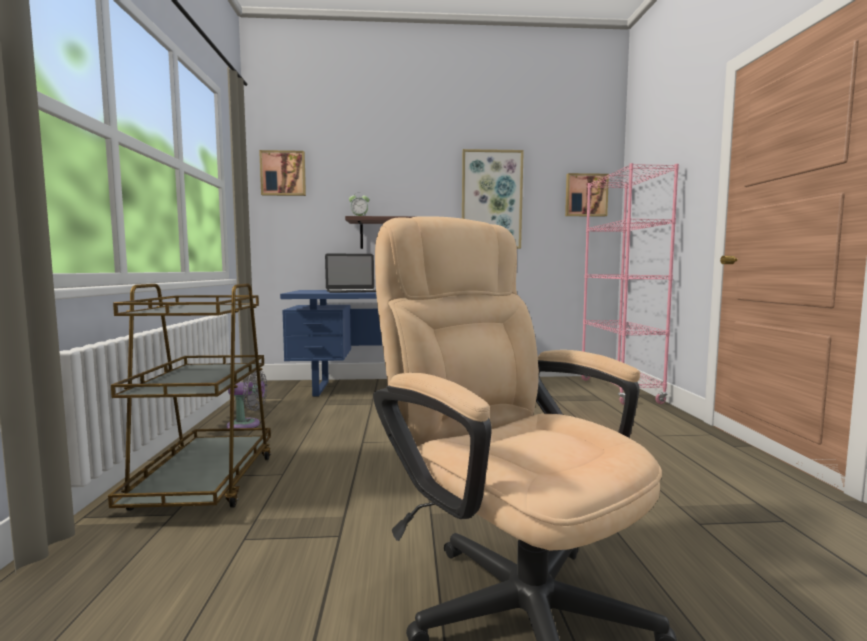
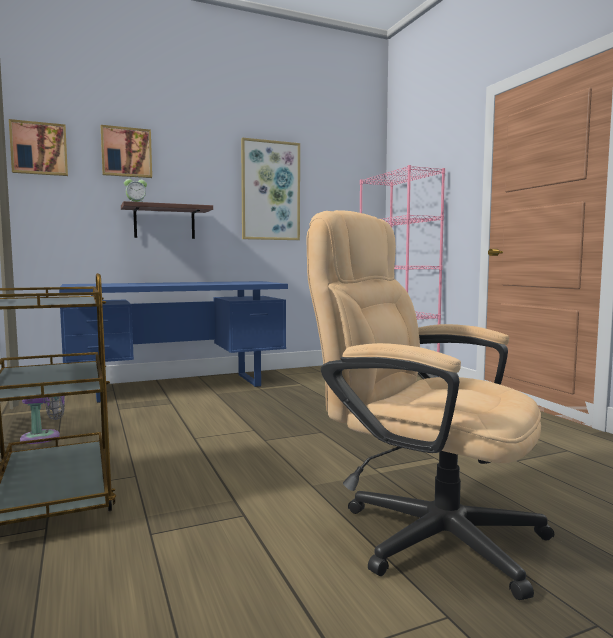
camera: 20 degrees left, 0 degrees up
(352, 291) = (136, 284): laptop -> none
(585, 195) = (355, 190): picture -> picture (126, 152)

